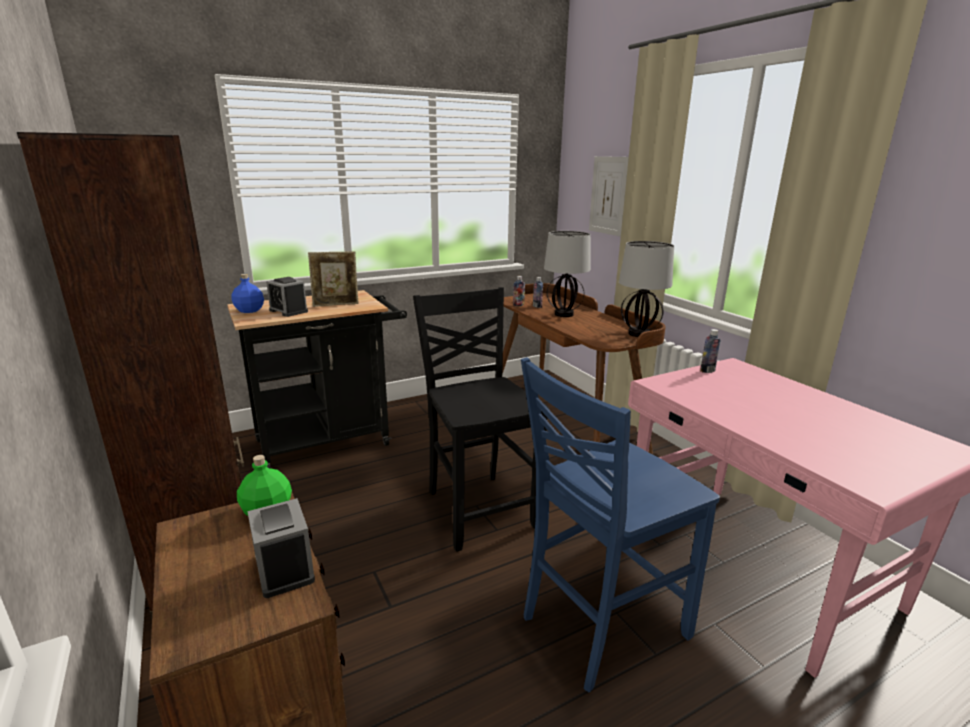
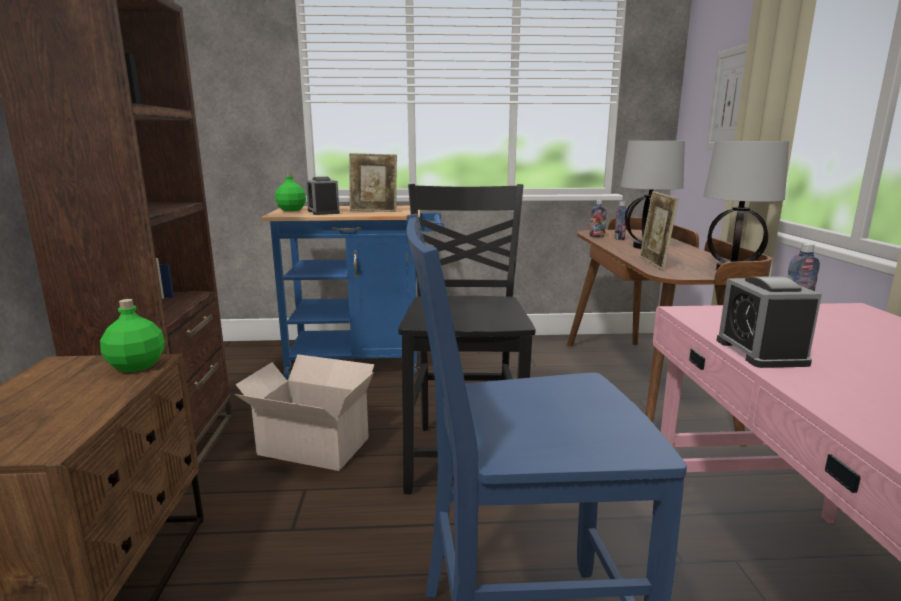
camera: 25 degrees right, 5 degrees down
(249, 310) = (291, 210): blue bottle -> green bottle
(284, 568) = (80, 413): alarm clock -> alarm clock (760, 352)
(331, 440) = (364, 361): black cart -> blue cart
(348, 532) = (311, 445): none -> cardboard box
(586, 333) = (654, 264): none -> picture frame

